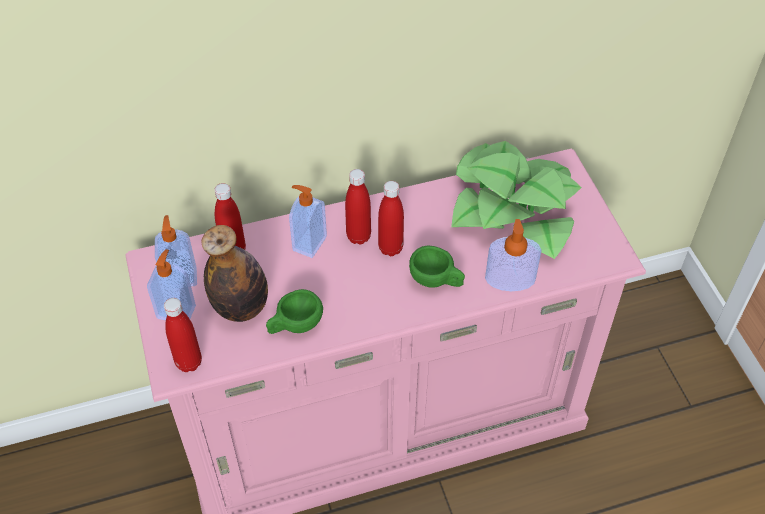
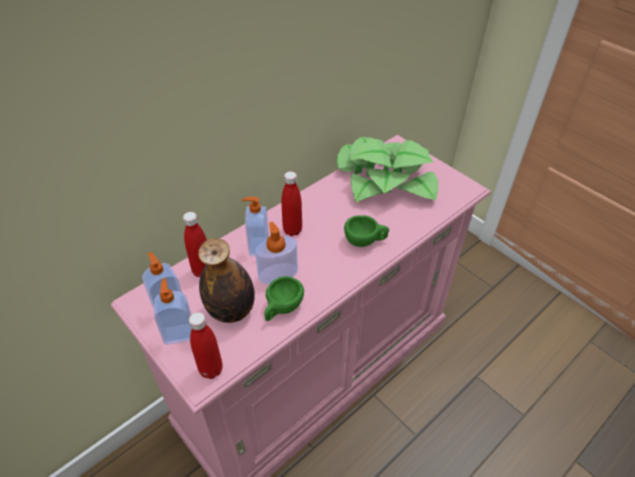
camera: 25 degrees left, 5 degrees down
(390, 248) = (320, 230): red bottle -> none
(510, 279) = (413, 223): soap dispenser -> soap dispenser (278, 274)

